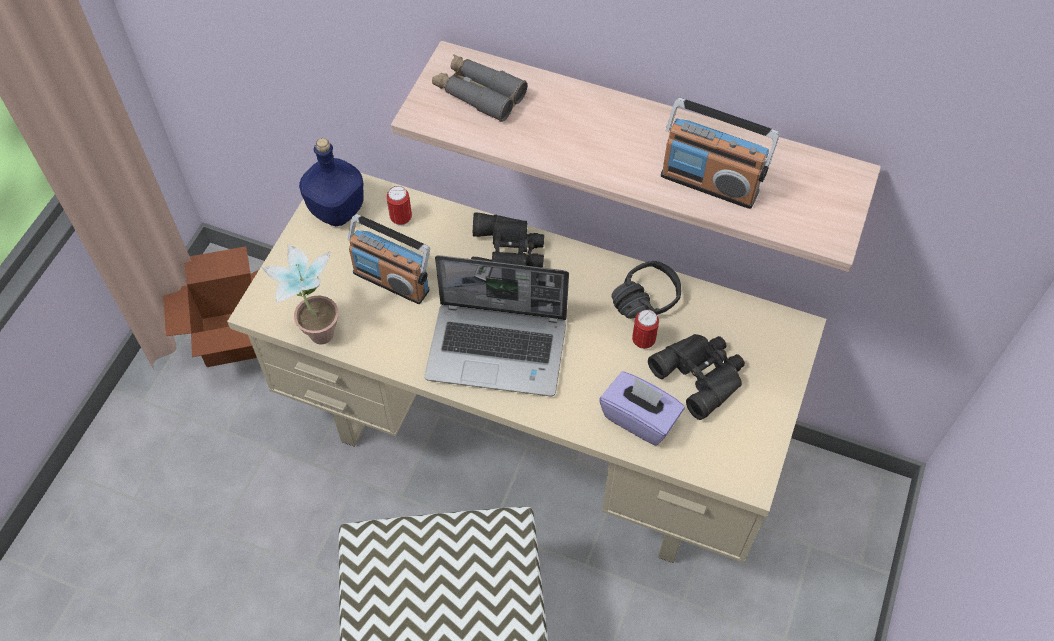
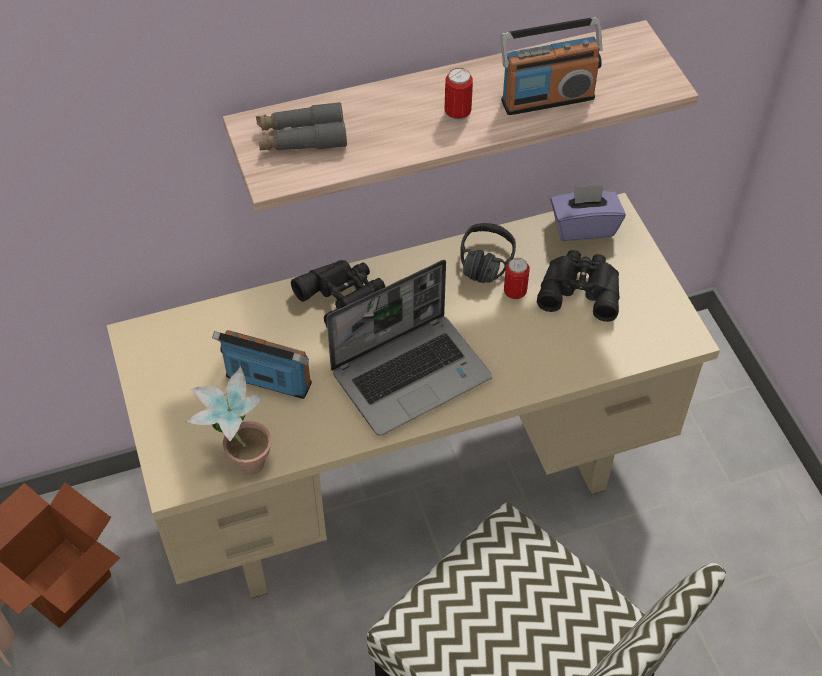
camera: 40 degrees left, 5 degrees down
(336, 210) = (159, 358): blue bottle -> none
(392, 280) = (268, 381): radio -> radio turned 150 degrees counterclockwise
(401, 218) = (224, 328): can -> can (457, 113)
(639, 418) = (569, 350): purple tissue box -> purple tissue box (583, 227)

